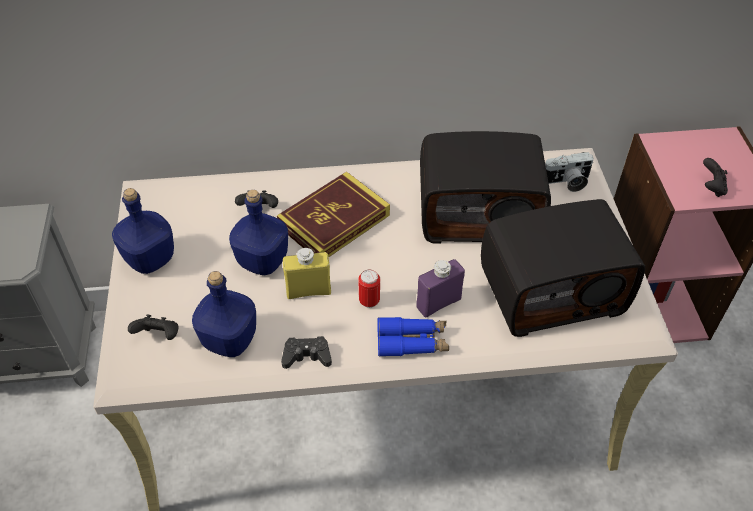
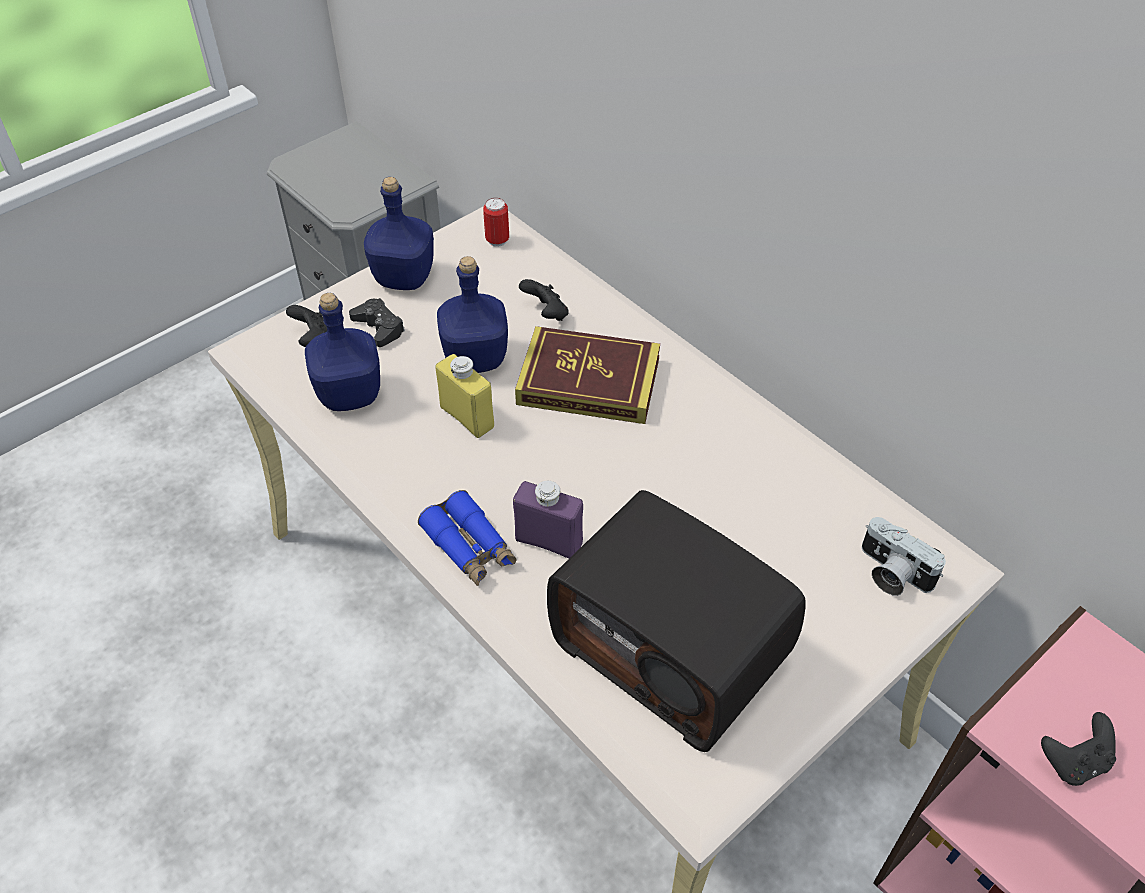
camera: 55 degrees right, 0 degrees up
(307, 356) = (377, 466): black game controller -> black game controller (379, 327)
(369, 301) = (497, 476): can -> can (497, 240)
(479, 213) = (735, 506): radio -> none

